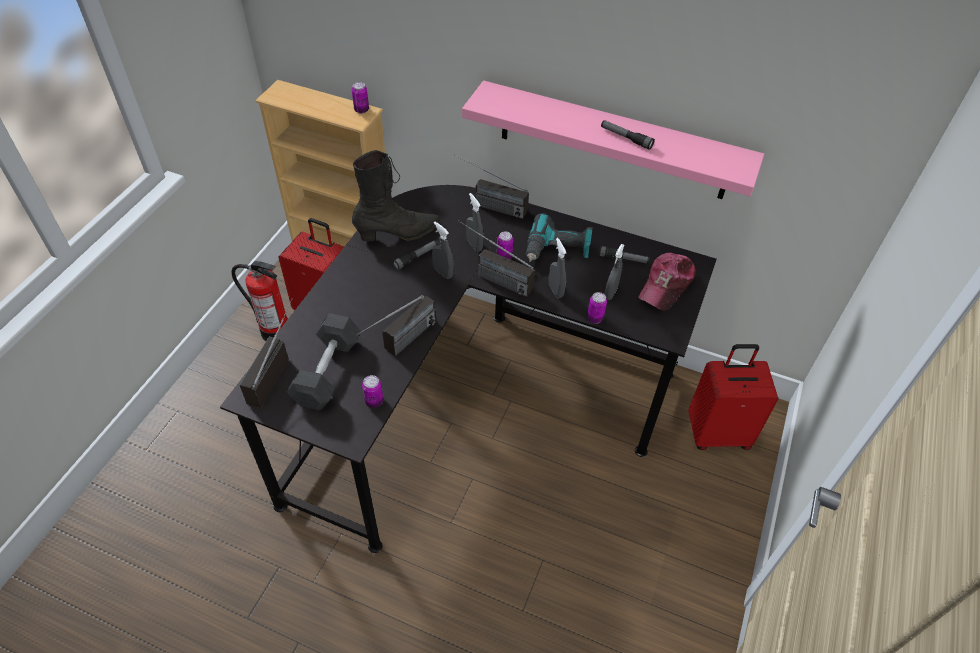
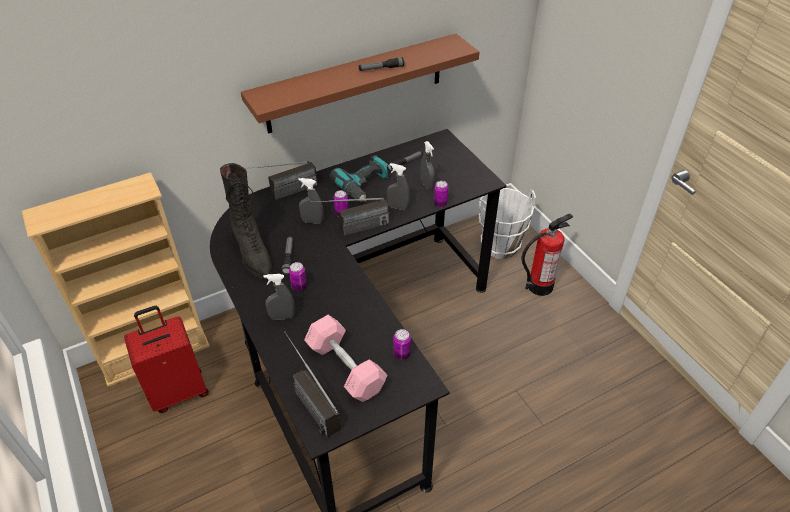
camera: 50 degrees left, 5 degrees down
(276, 331) = (158, 440): fire extinguisher -> fire extinguisher (539, 286)
(327, 371) = (345, 367): grey dumbbell -> pink dumbbell
(361, 110) = (136, 183): can -> can (299, 287)
(398, 233) = (253, 254): black boot -> black boot turned 135 degrees clockwise
(400, 345) = (363, 311): radio -> none
(443, 272) = (320, 251): grey spray bottle -> grey spray bottle (282, 317)
(613, 141) = (355, 84): pink shelf -> brown shelf
(666, 285) = (446, 159): cap -> none
(717, 432) = (499, 246): red suitcase -> white bucket

